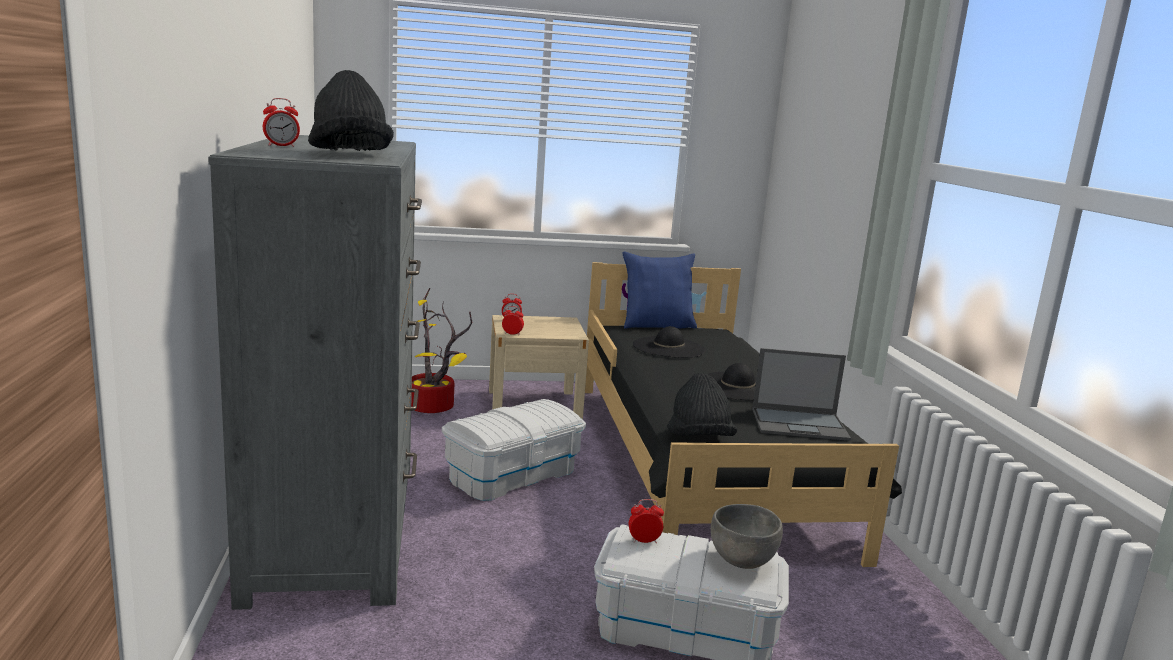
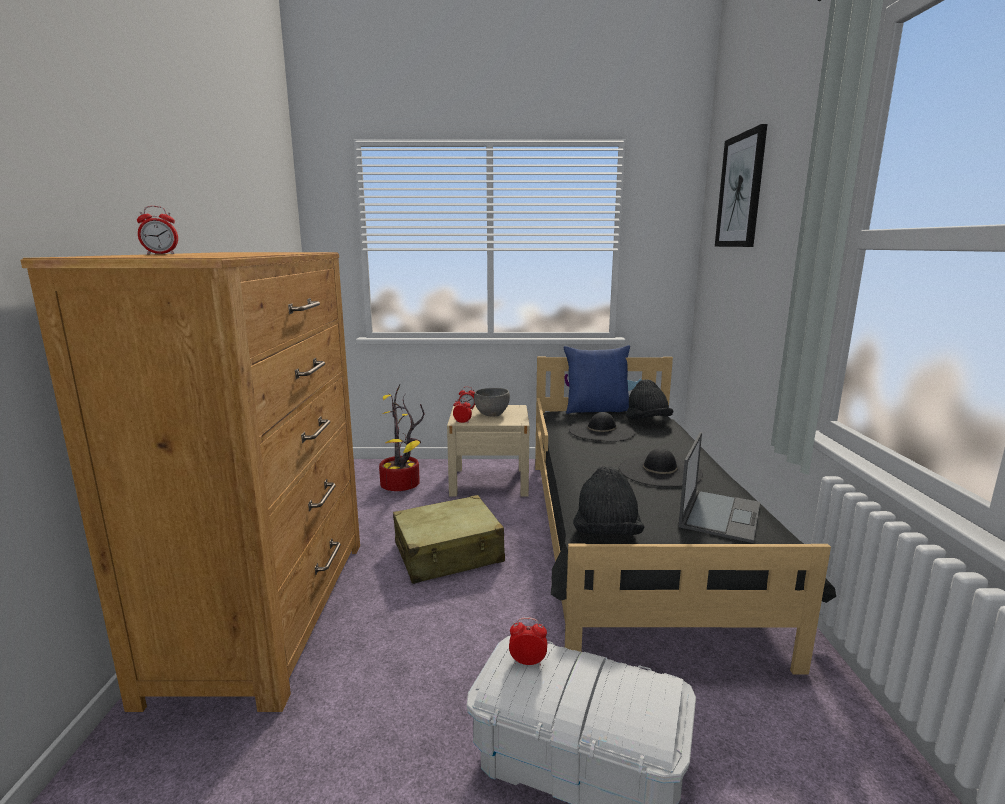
camera: 10 degrees right, 0 degrees up
(337, 526) = (269, 610): grey dresser -> brown dresser
(350, 155) = (205, 255): black hat -> black hat (647, 421)
(512, 475) = (449, 554): white storage box -> beige suitcase
(741, 561) = (636, 696): grey bowl -> grey bowl (491, 414)
(800, 424) = (720, 514): laptop -> laptop turned 75 degrees counterclockwise
(821, 99) = (741, 191): none -> picture

